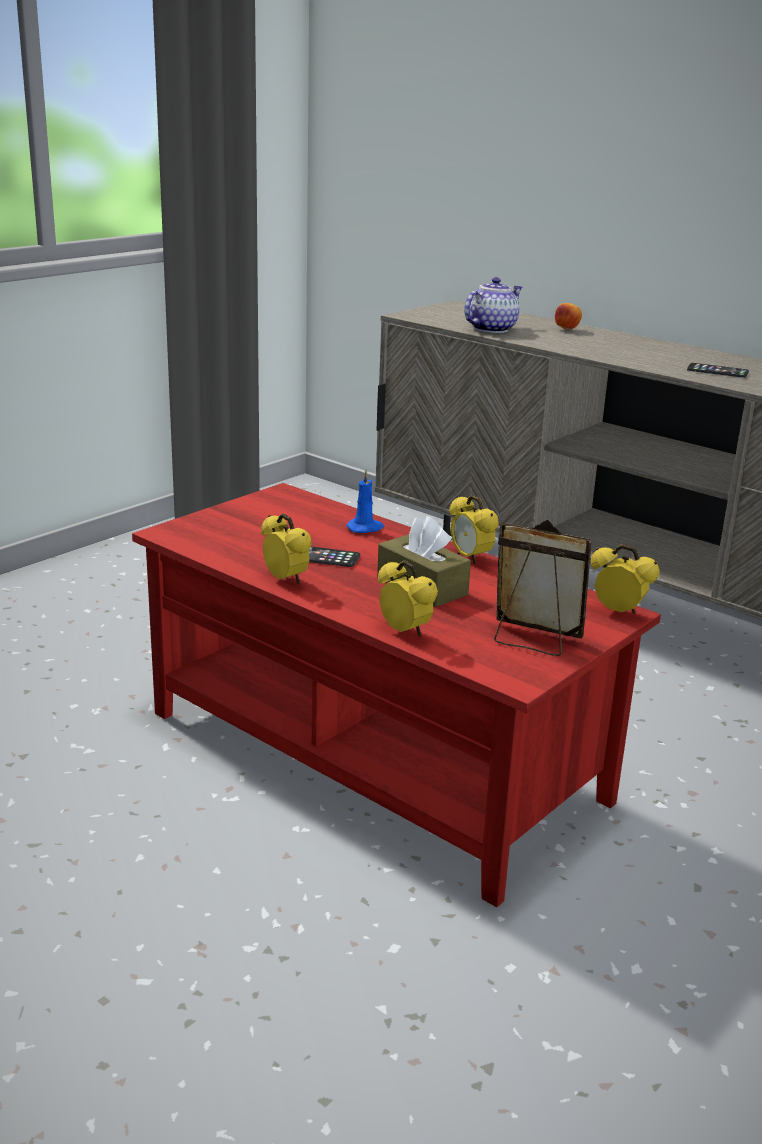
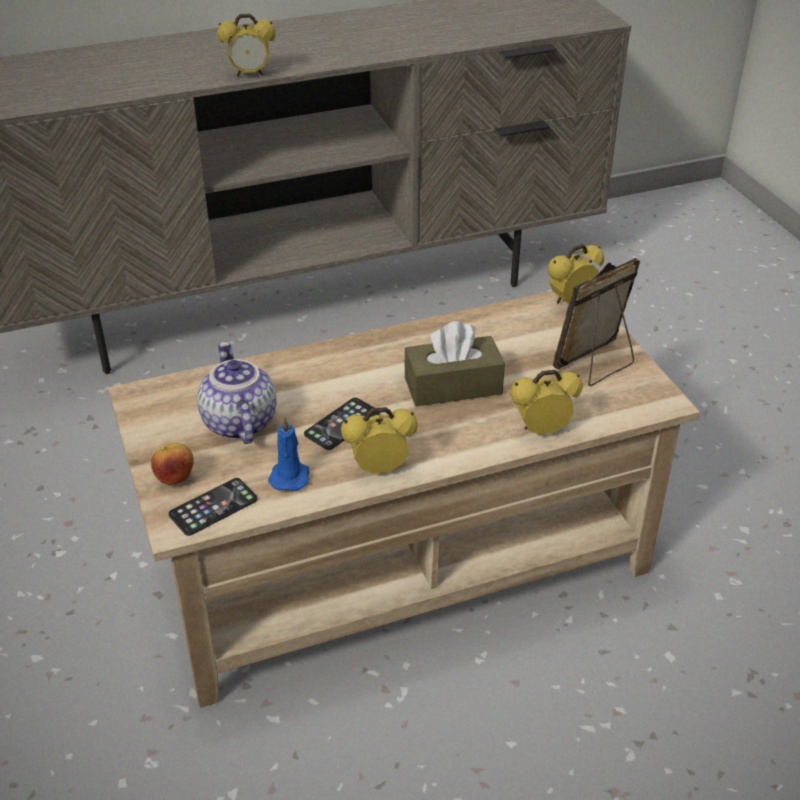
camera: 60 degrees left, 15 degrees up
(365, 528) = (291, 372): blue candle -> blue candle (290, 476)
(371, 756) = (399, 562): red coffee table -> beige coffee table
(470, 558) = (413, 335): alarm clock -> alarm clock (250, 74)
(491, 329) = (76, 90): teapot -> teapot (237, 423)
(567, 329) = (127, 55): apple -> apple (175, 478)
(717, 371) = (344, 44): phone -> phone (213, 507)

